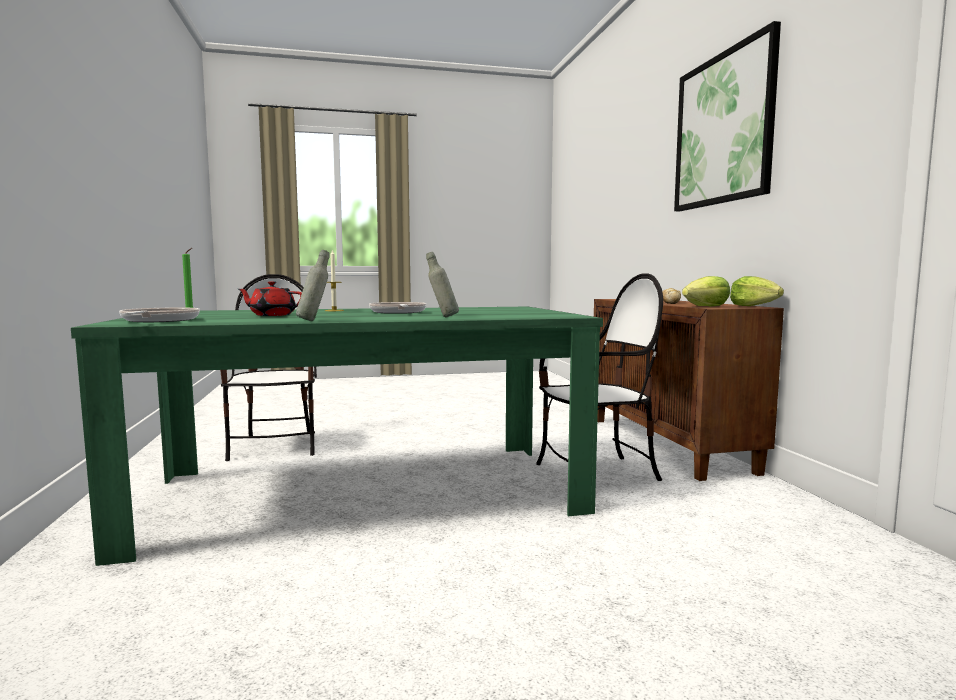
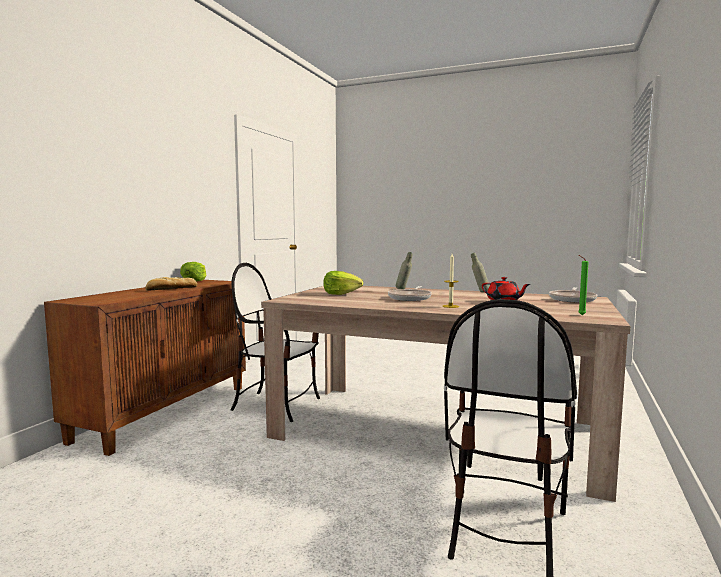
camera: 145 degrees left, 0 degrees up
(364, 493) = (437, 431): green dining table -> beige dining table
(706, 306) = (219, 282): lettuce -> lettuce (341, 294)
(723, 129) = (133, 144): picture -> none

